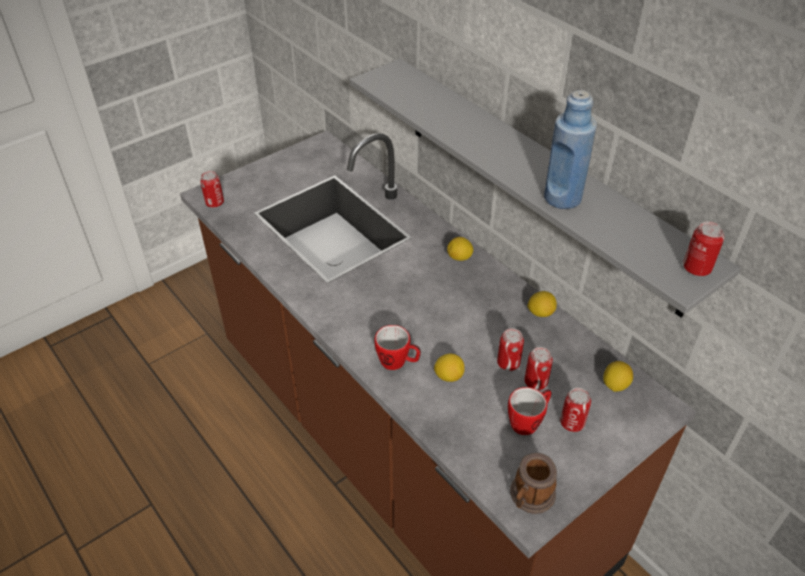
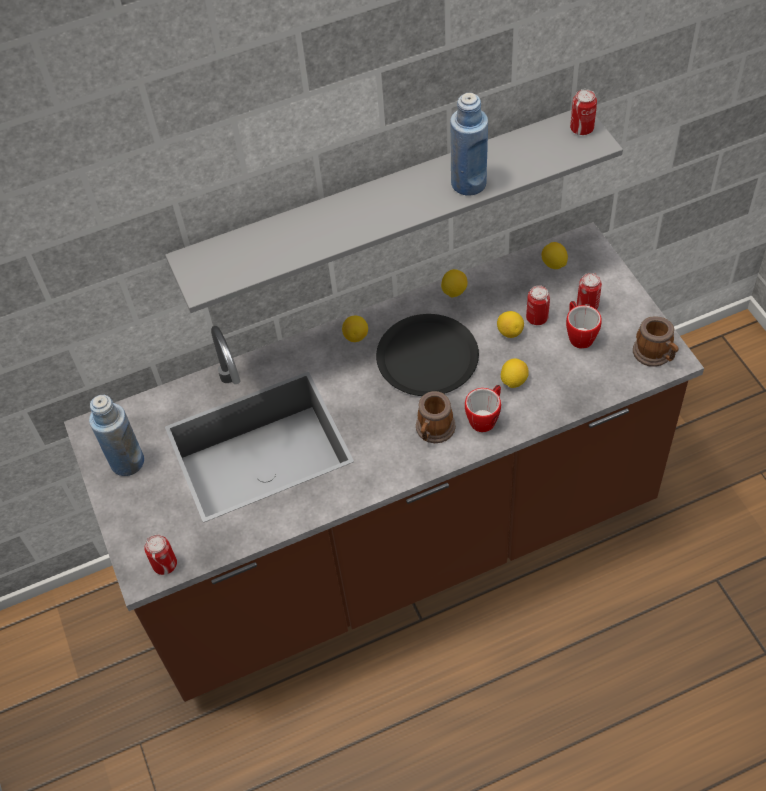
camera: 70 degrees left, 10 degrees up
(299, 165) = (127, 462): none -> blue bottle
(372, 328) = (433, 431): none -> mug
(455, 308) = (427, 356): none -> black plate
(508, 363) = (509, 332): can -> lemon

